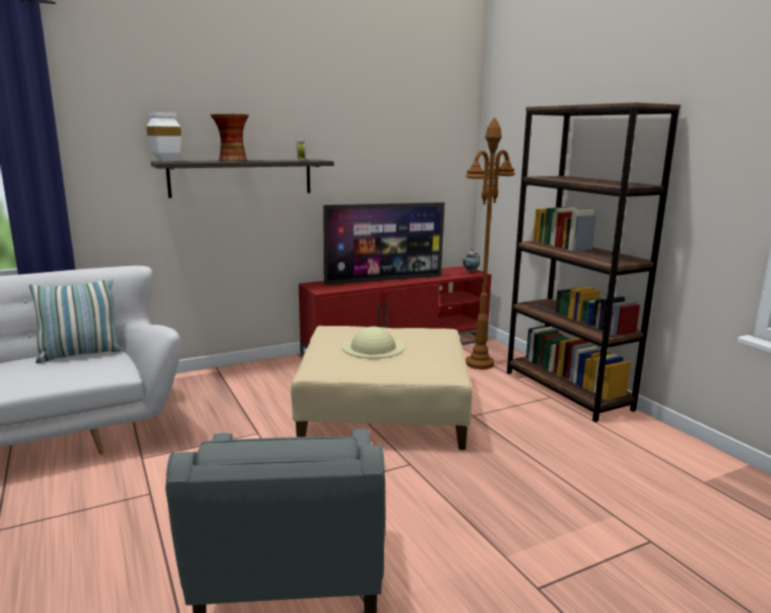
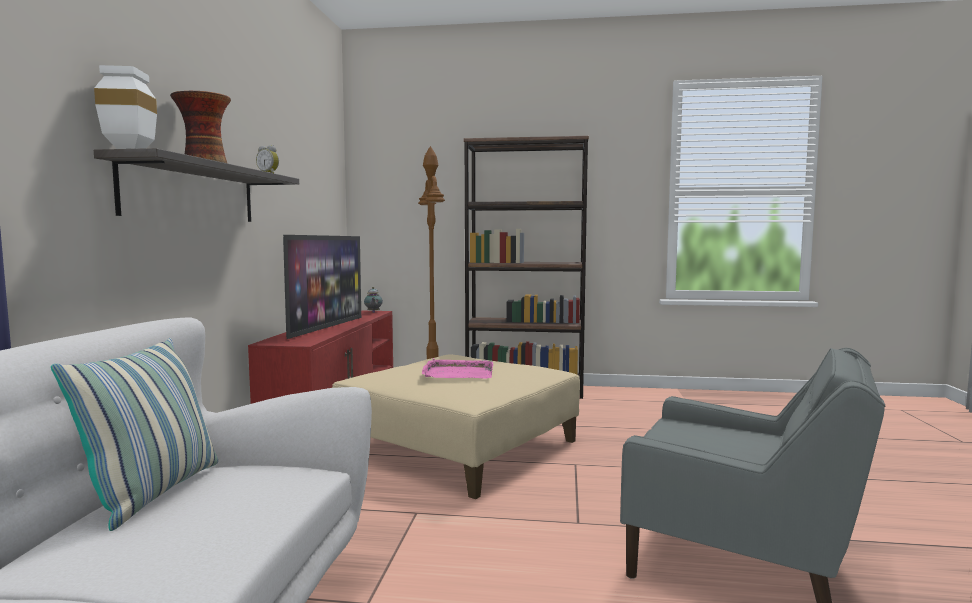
camera: 55 degrees left, 10 degrees down
(373, 347) = (458, 373): beige hat -> pink tray

